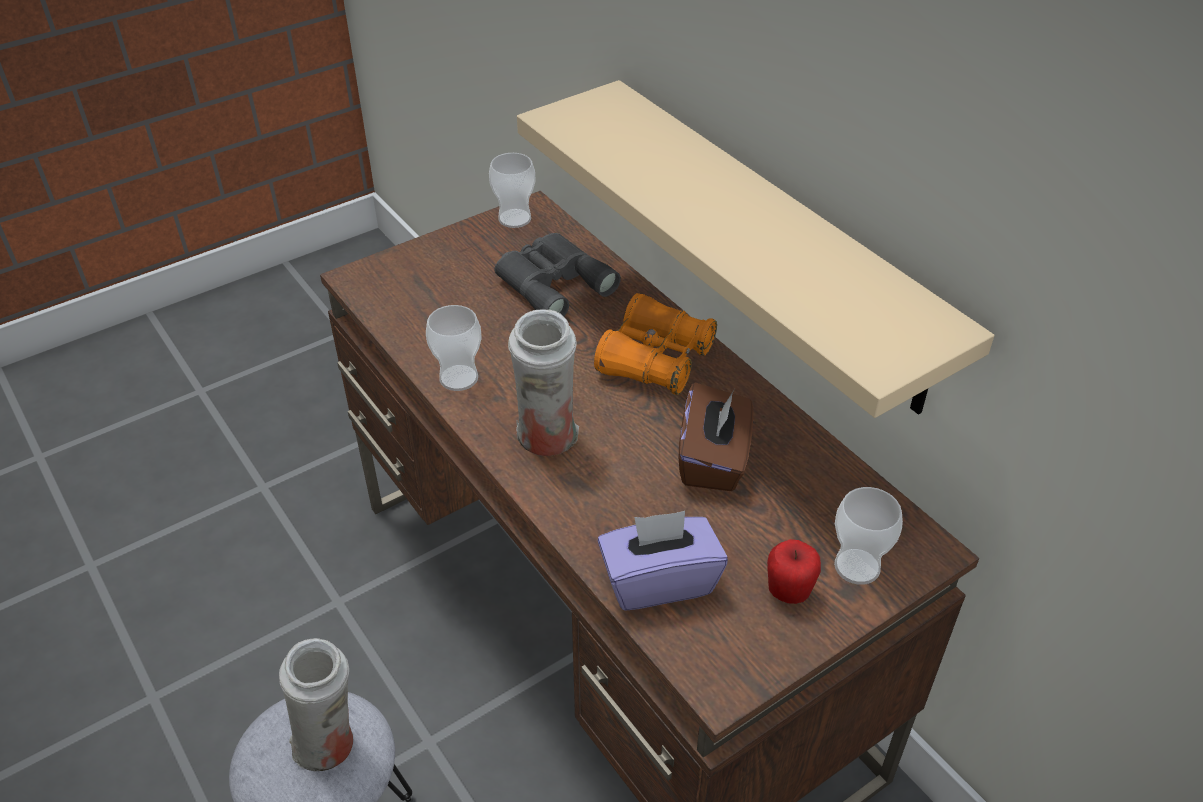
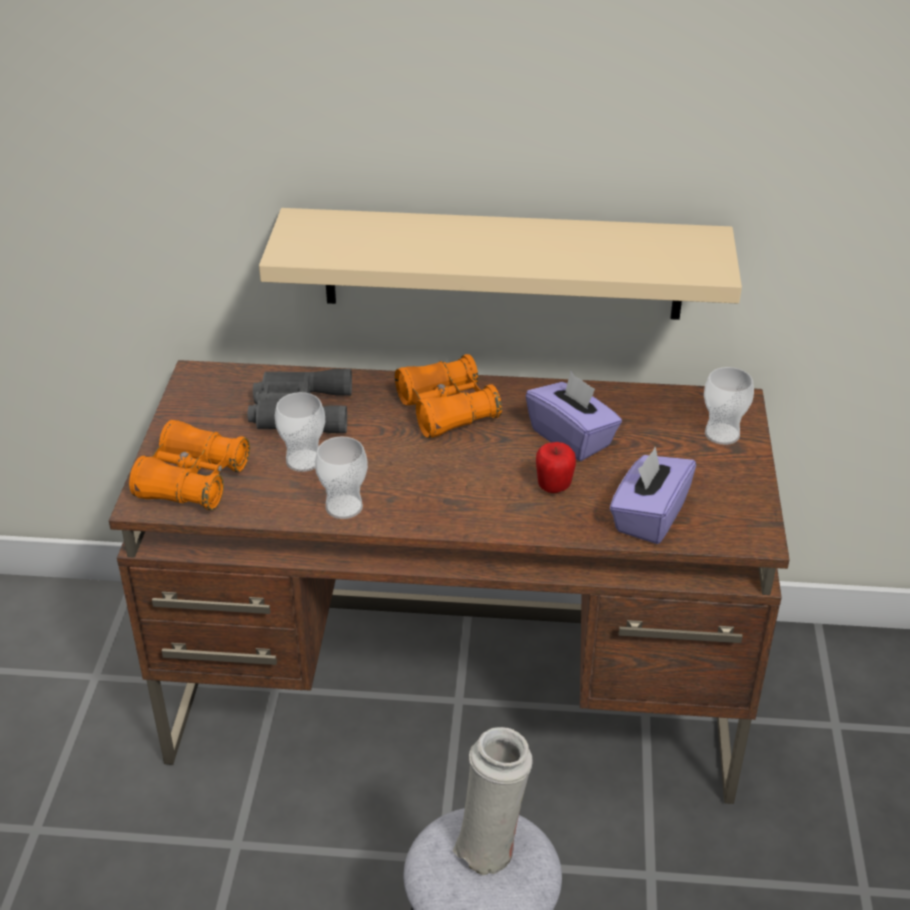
camera: 50 degrees left, 5 degrees down
(404, 284) = (193, 481): none -> orange binoculars
(514, 218) = (195, 389): cup -> cup (303, 460)
(548, 440) = (465, 498): white vase -> none
(714, 460) = (572, 438): brown tissue box -> purple tissue box
(788, 592) = (714, 471): apple -> apple (554, 487)

